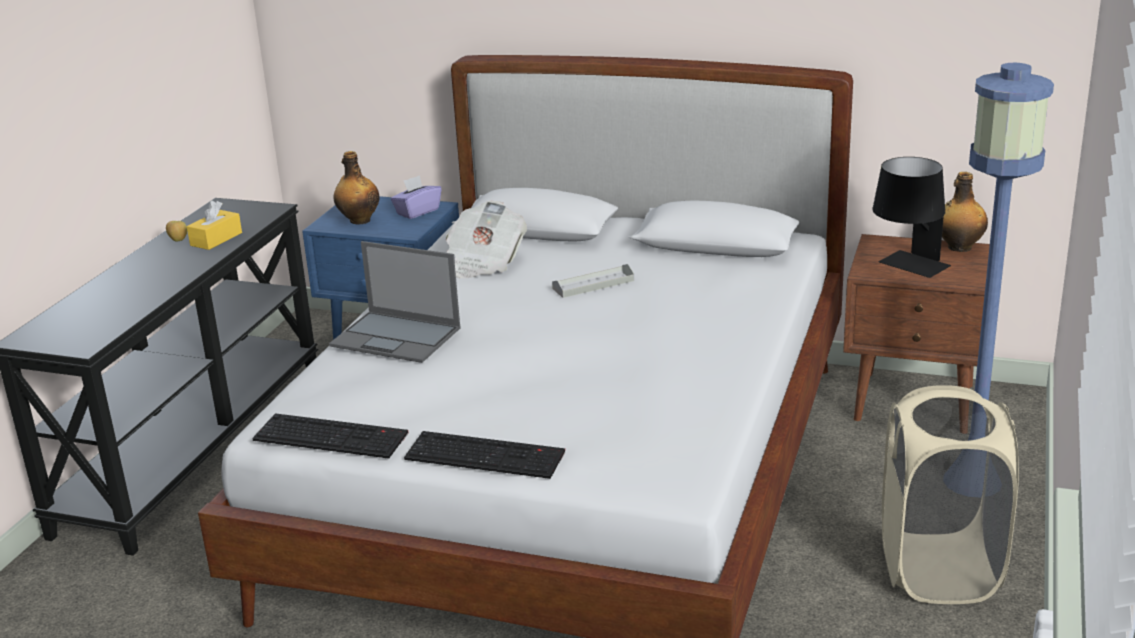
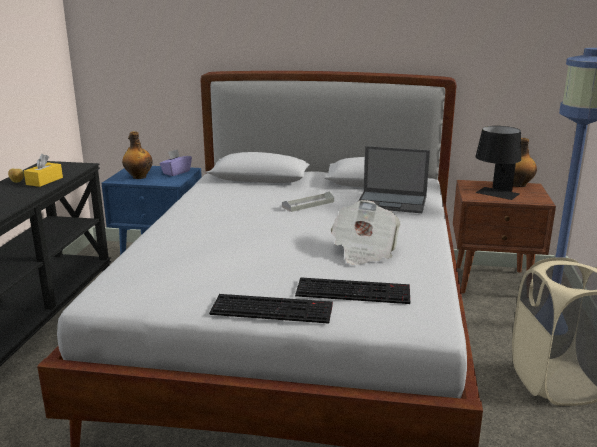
camera: 10 degrees left, 5 degrees down
(333, 436) = (148, 300): keyboard -> keyboard (354, 291)
(397, 337) = (183, 235): laptop -> laptop (392, 202)
(484, 262) = (231, 194): newspaper -> newspaper (364, 250)

